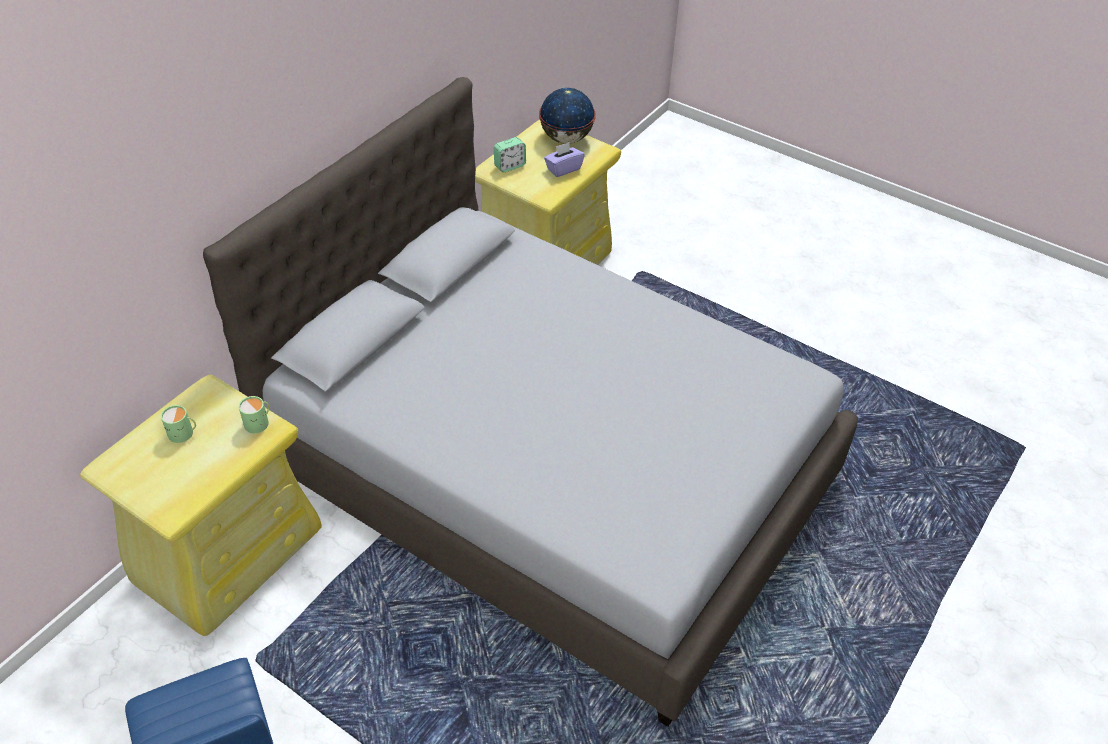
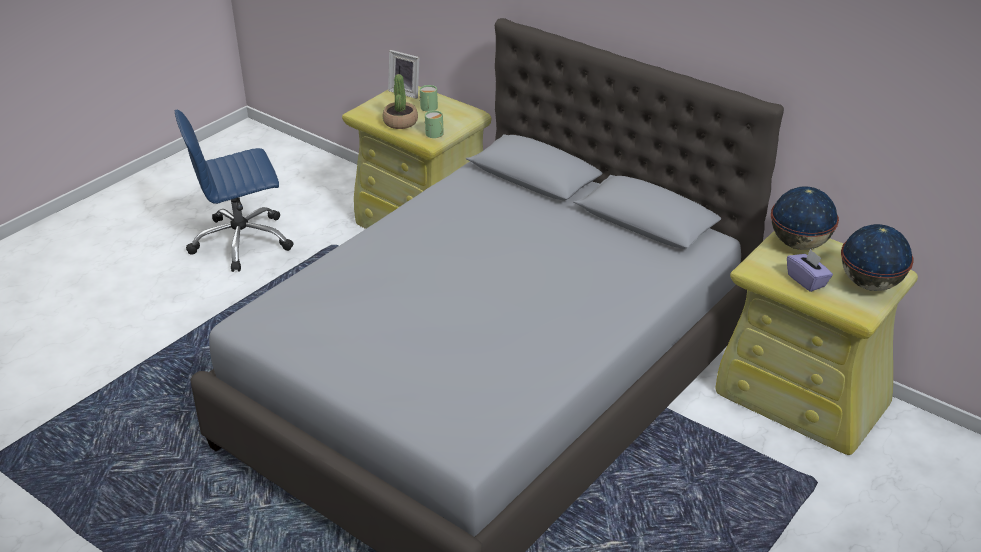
camera: 95 degrees right, 10 degrees down
(124, 462) = (406, 92): none -> picture frame
(216, 462) = (400, 122): none -> potted plant
(509, 166) = (799, 244): alarm clock -> globe

